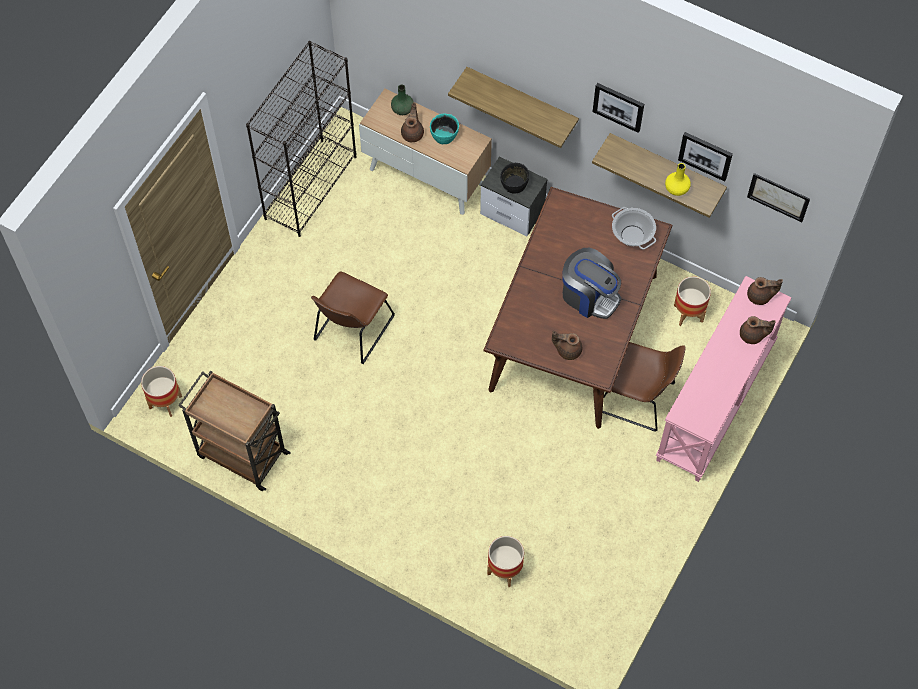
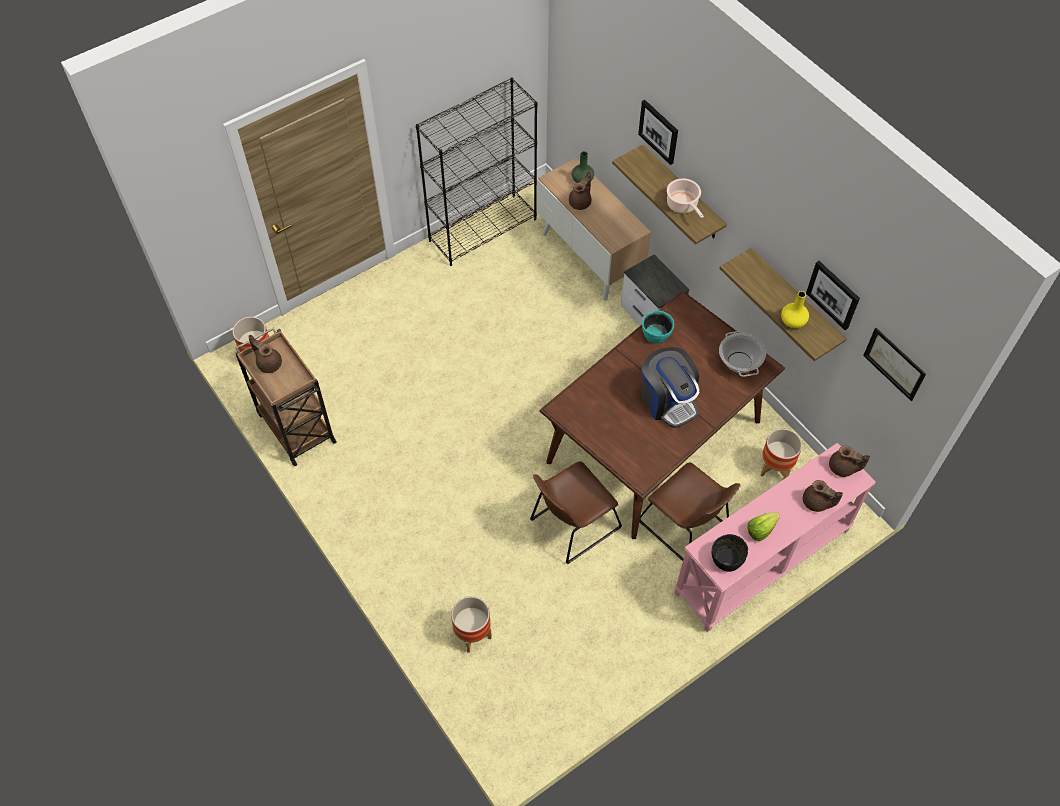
camera: 25 degrees right, 5 degrees down
(352, 331) = (451, 361): brown chair -> brown chair (572, 526)
(444, 135) = (608, 214): turquoise bowl -> turquoise bowl (656, 334)
(513, 184) = (655, 282): black bowl -> black bowl (726, 559)
(532, 114) = (683, 205): none -> cooking pot
(567, 350) = (620, 442): brown teapot -> brown teapot (269, 363)
(618, 106) = (763, 216): picture -> picture (659, 131)
(719, 378) = (761, 530): none -> lettuce

